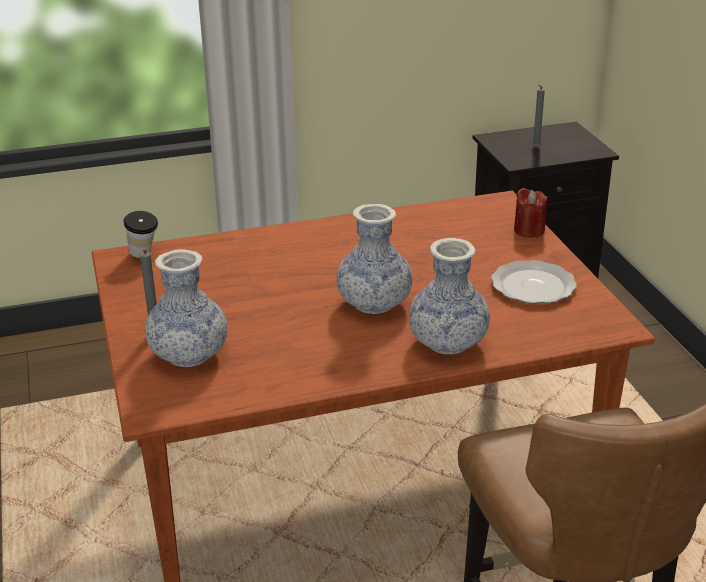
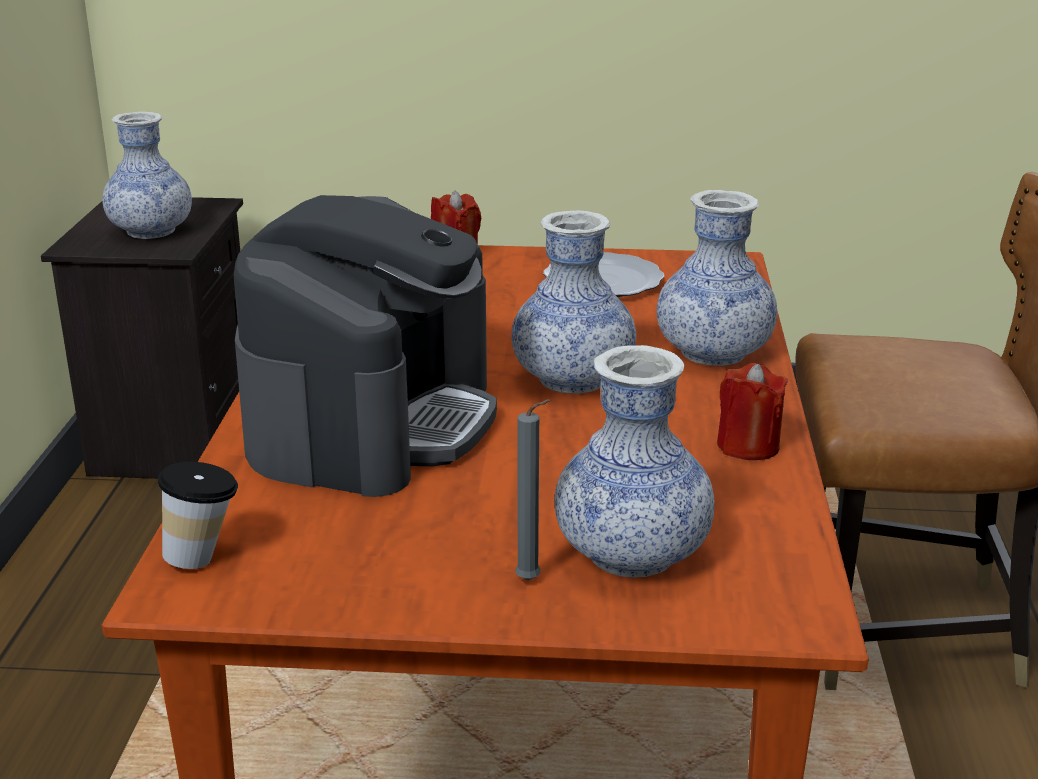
camera: 70 degrees left, 5 degrees down
(286, 260) = (373, 422): none -> coffee machine
(324, 372) = (748, 446): none -> red candle
(535, 148) = (151, 231): grey candle -> vase

